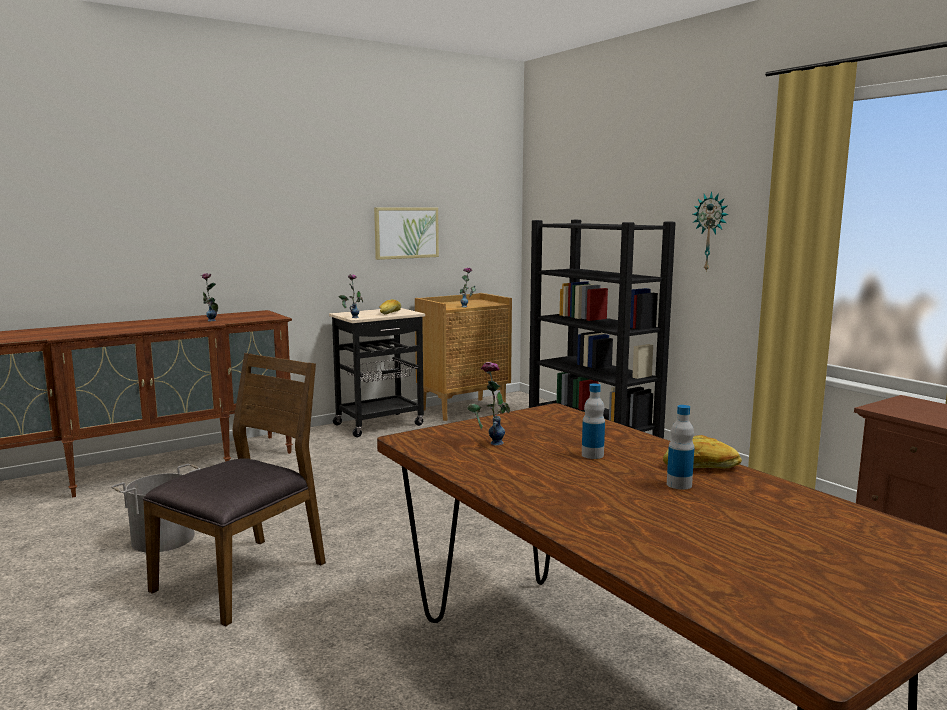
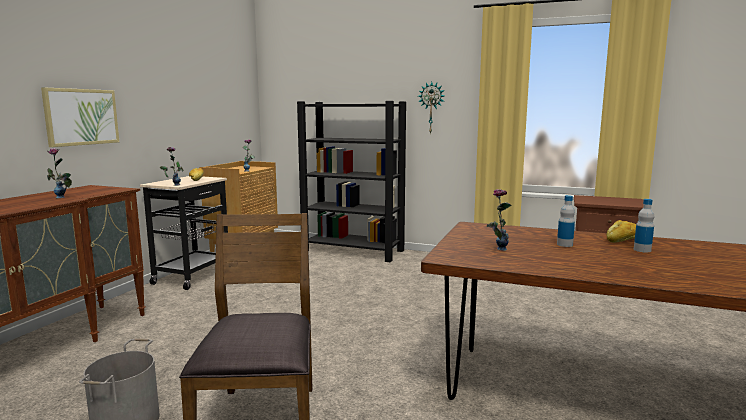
camera: 35 degrees left, 0 degrees up
(406, 232) = (189, 112): picture -> picture (81, 117)

